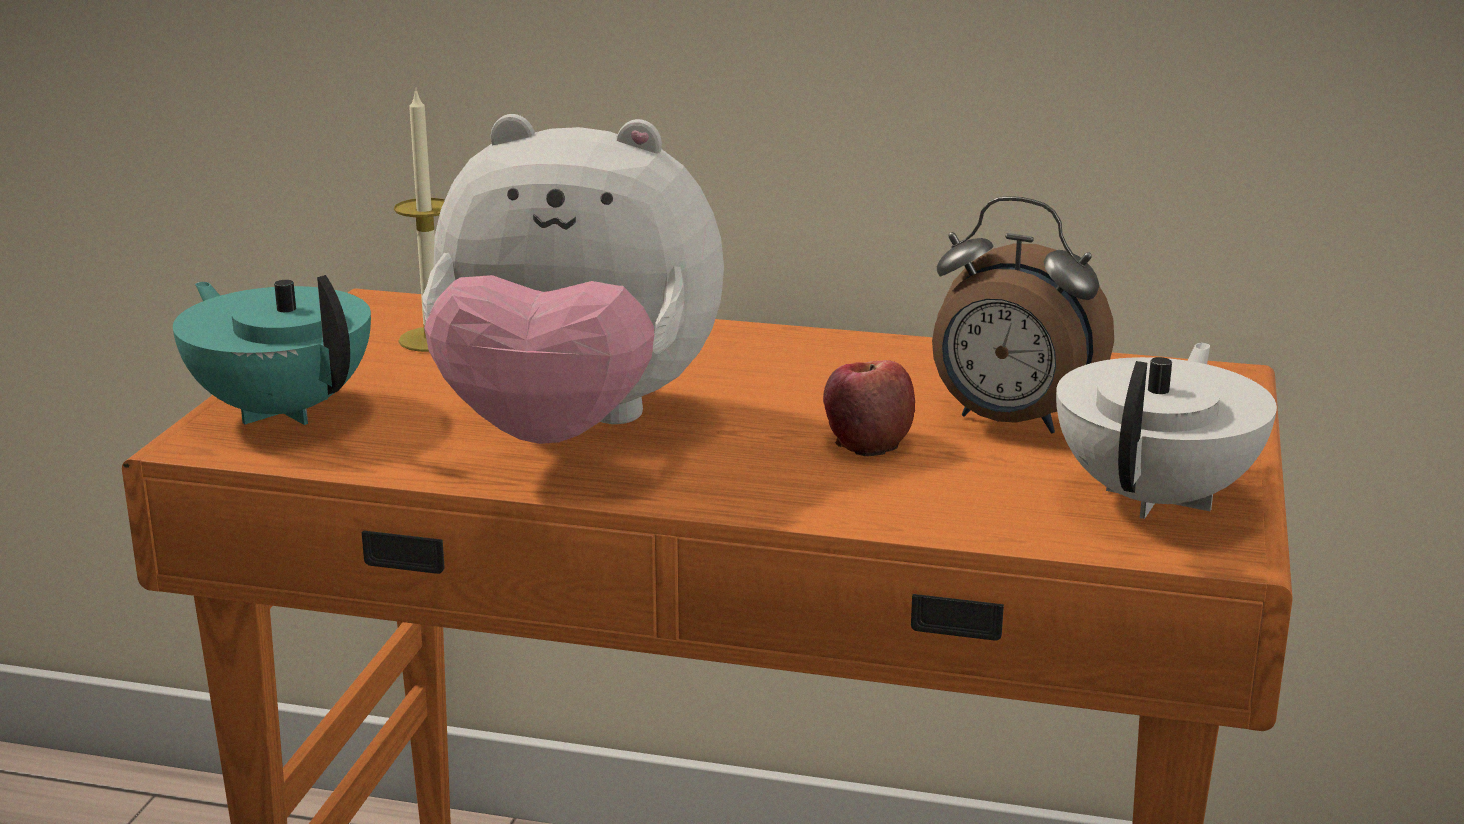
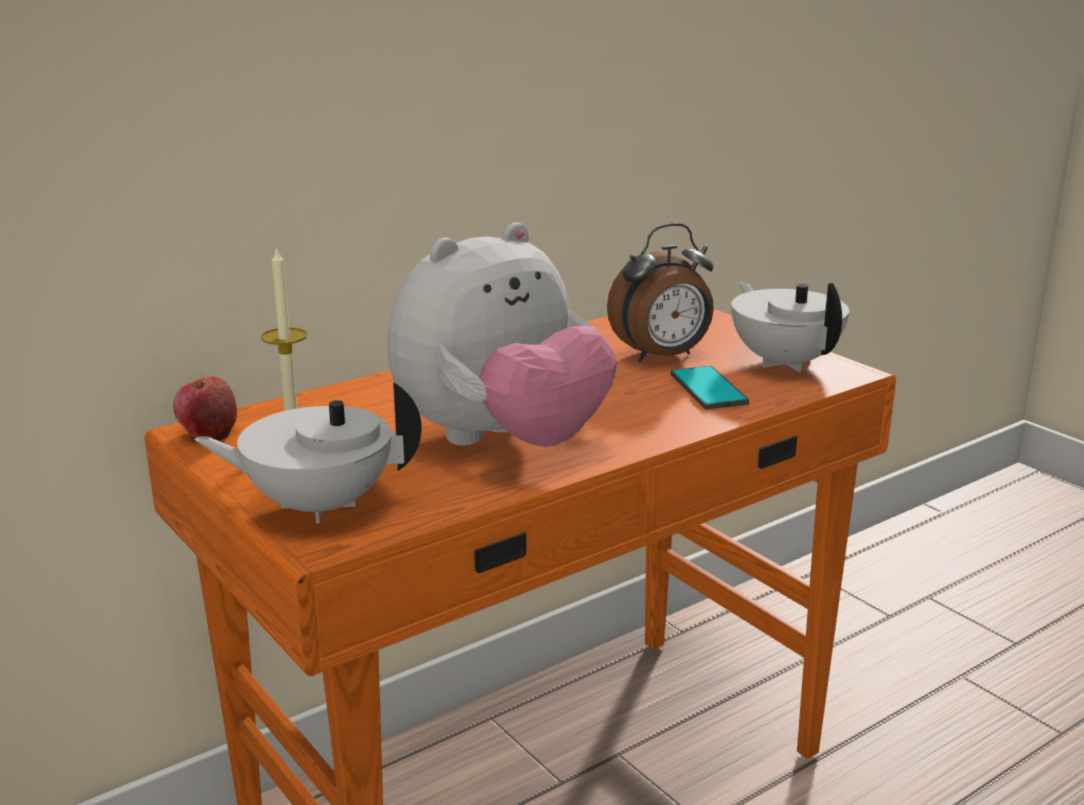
camera: 50 degrees left, 0 degrees up
(282, 410) = (318, 506): turquoise teapot -> white teapot
(867, 441) = (634, 388): apple -> apple (208, 432)
(952, 482) = (708, 389): none -> phone

